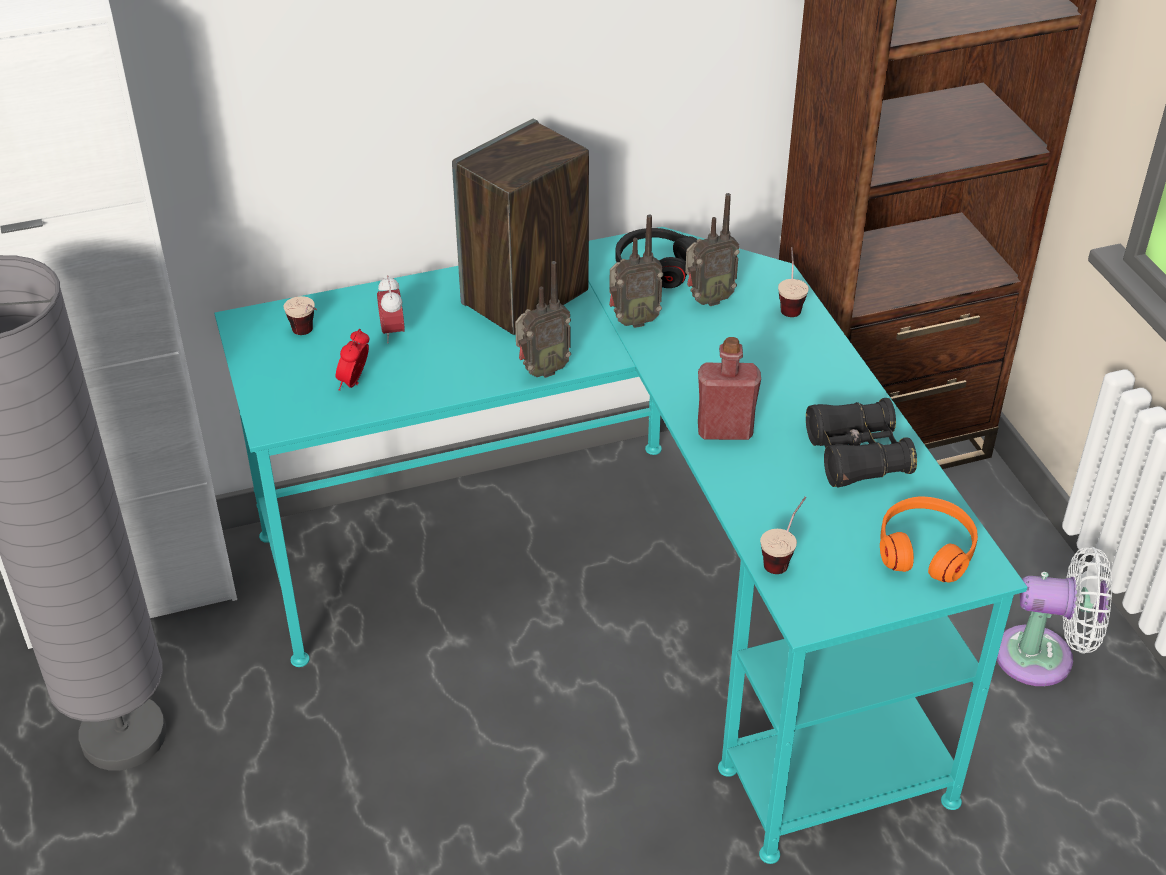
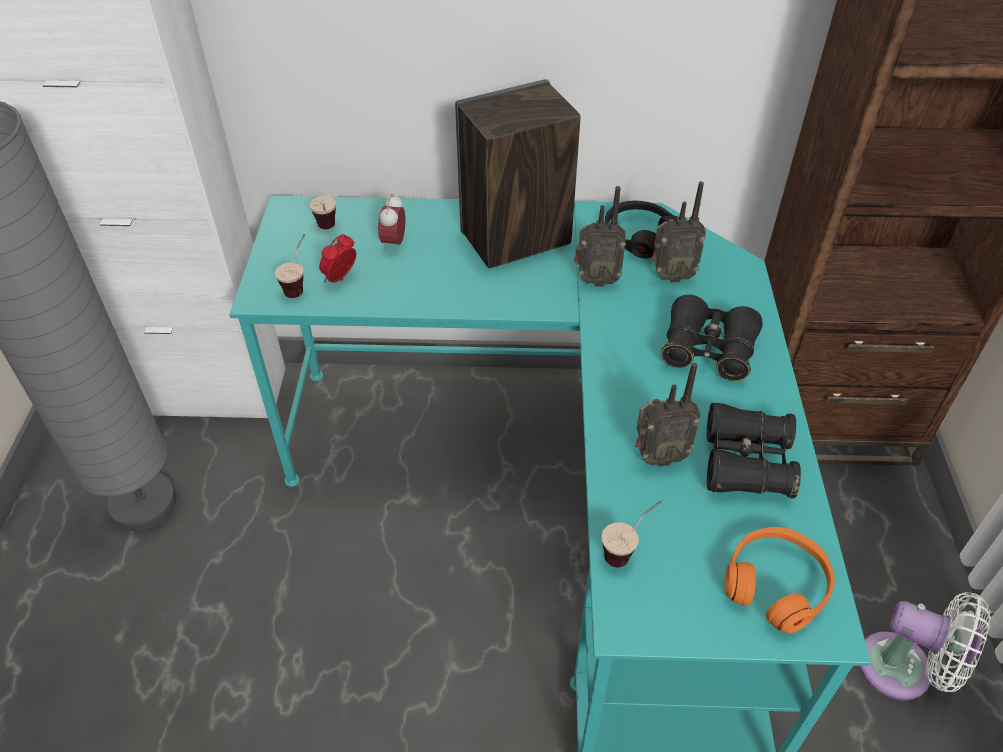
camera: 20 degrees right, 5 degrees up
(541, 371) = (496, 306): radio -> radio (658, 457)
(725, 430) = (630, 403): red bottle -> none
(776, 363) = (708, 350): none -> black binoculars
(789, 304) = (744, 297): cup -> cup (299, 285)

